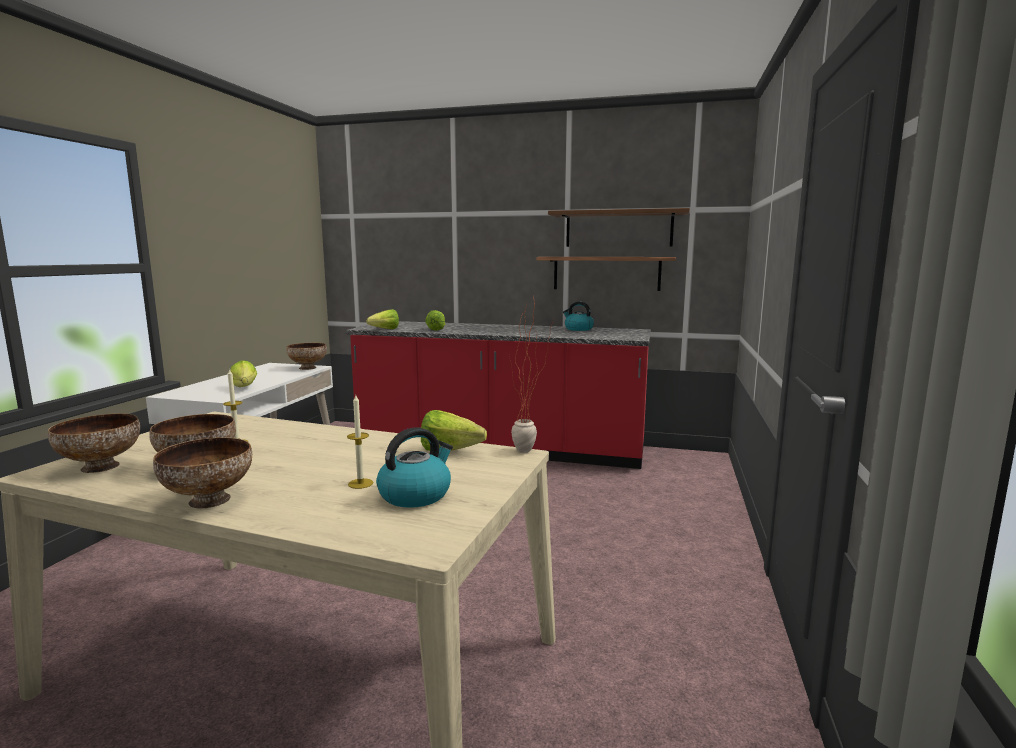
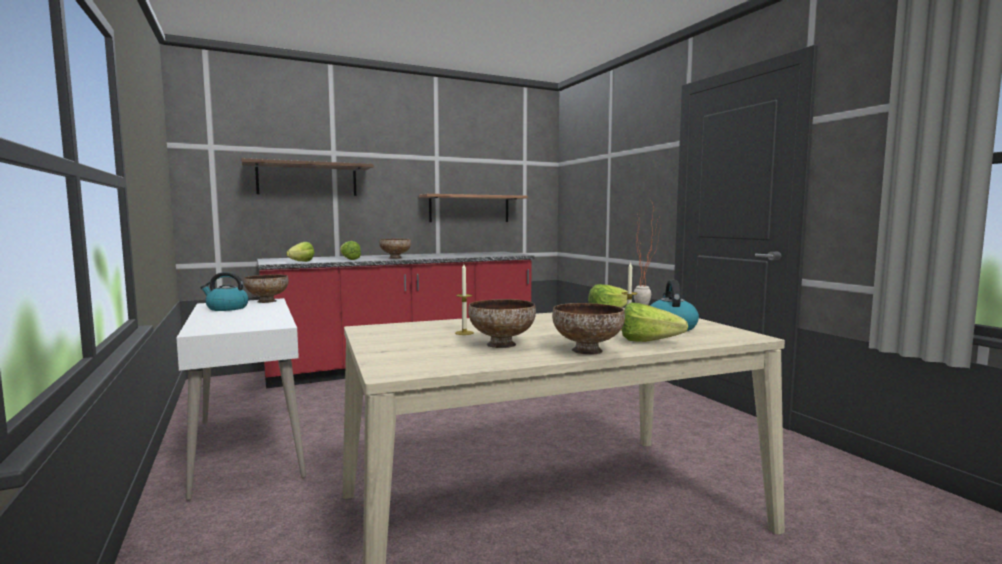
camera: 40 degrees left, 5 degrees down
(101, 467) = (427, 359): bowl -> bowl (396, 258)
(244, 389) = (271, 318): lettuce -> lettuce (653, 342)
(578, 329) = (459, 253): kettle -> kettle (226, 308)
(619, 229) = (477, 174): brown shelf -> brown shelf (307, 179)

